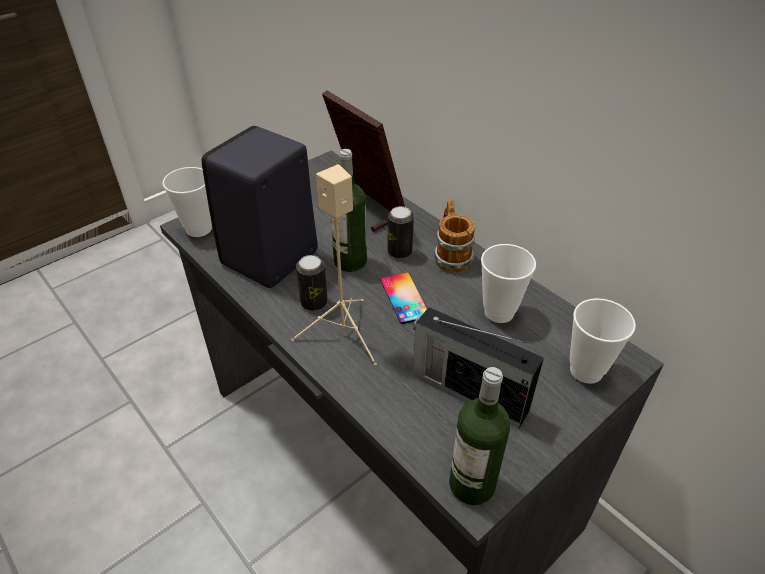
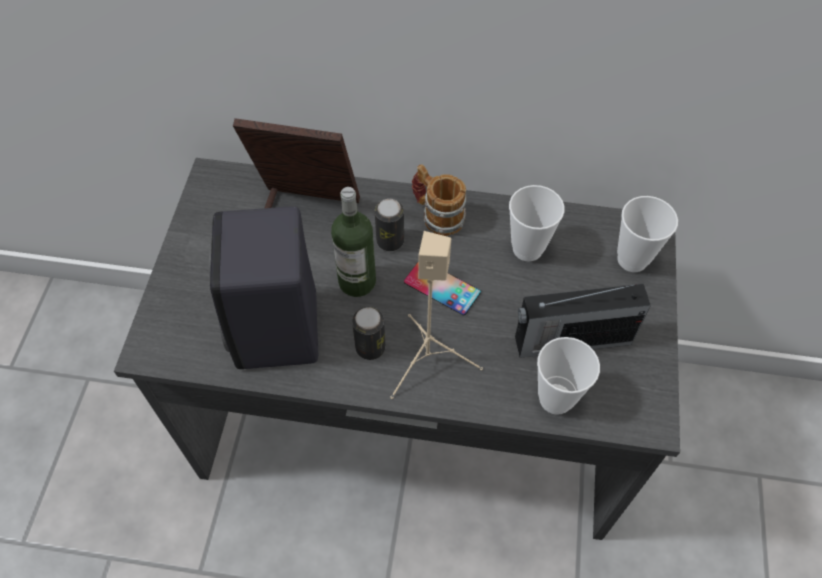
camera: 40 degrees left, 15 degrees up
(199, 229) = (164, 346): cup -> cup (556, 399)
(472, 484) = (640, 414): bottle -> none

